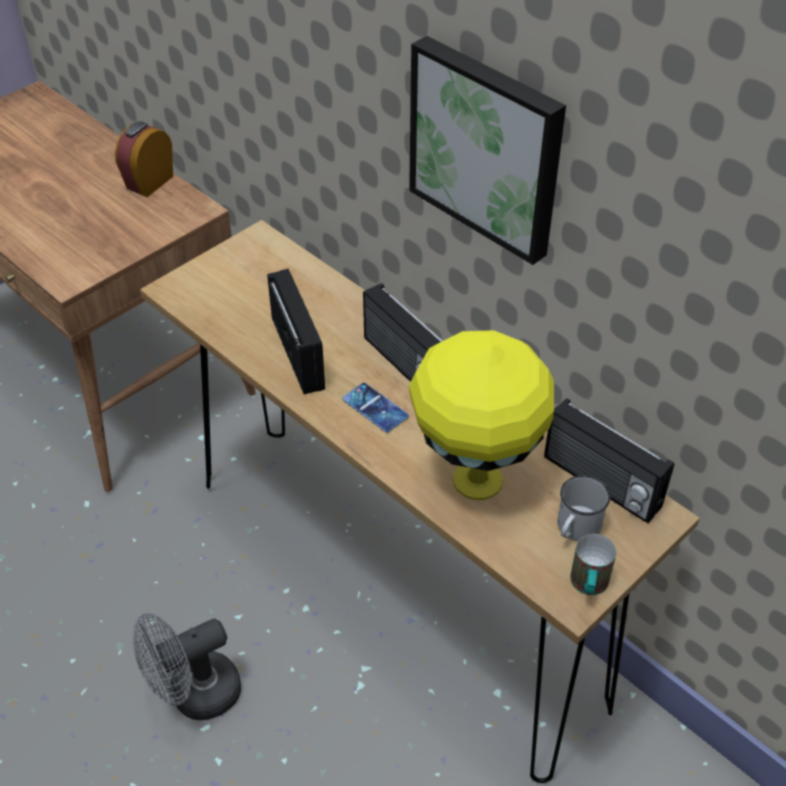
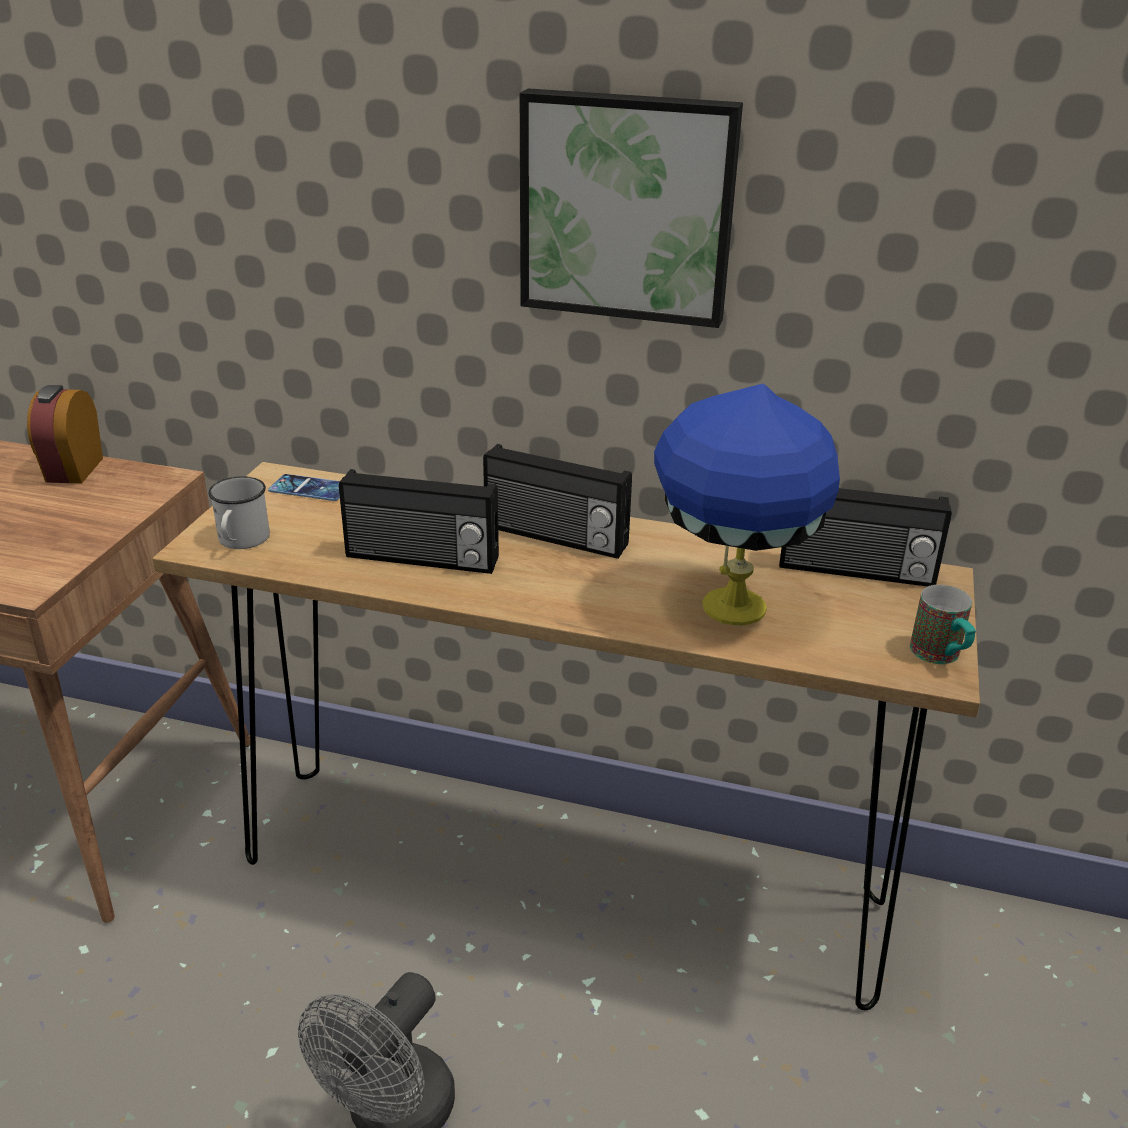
camera: 30 degrees left, 15 degrees down
(300, 353) = (421, 559): radio -> radio turned 150 degrees clockwise
(375, 408) = (558, 581): phone -> phone (310, 488)
(474, 479) = (730, 607): yellow table lamp -> blue table lamp
(575, 529) = (874, 615): white mug -> white mug (241, 541)

